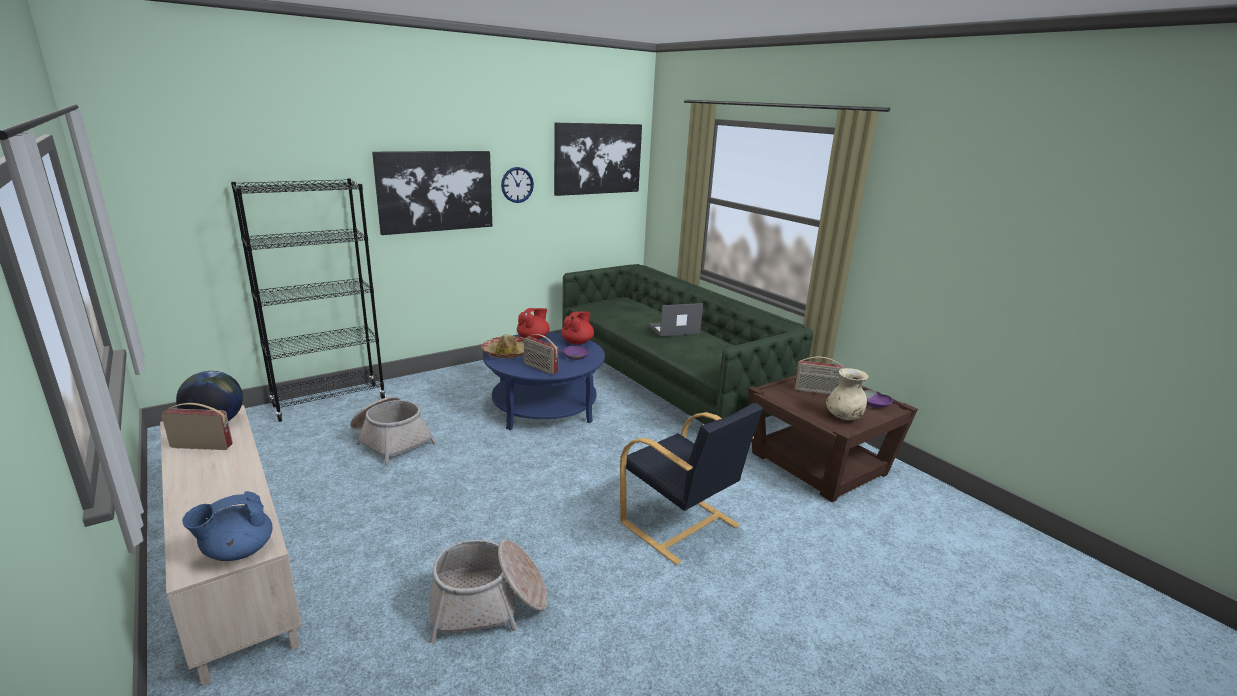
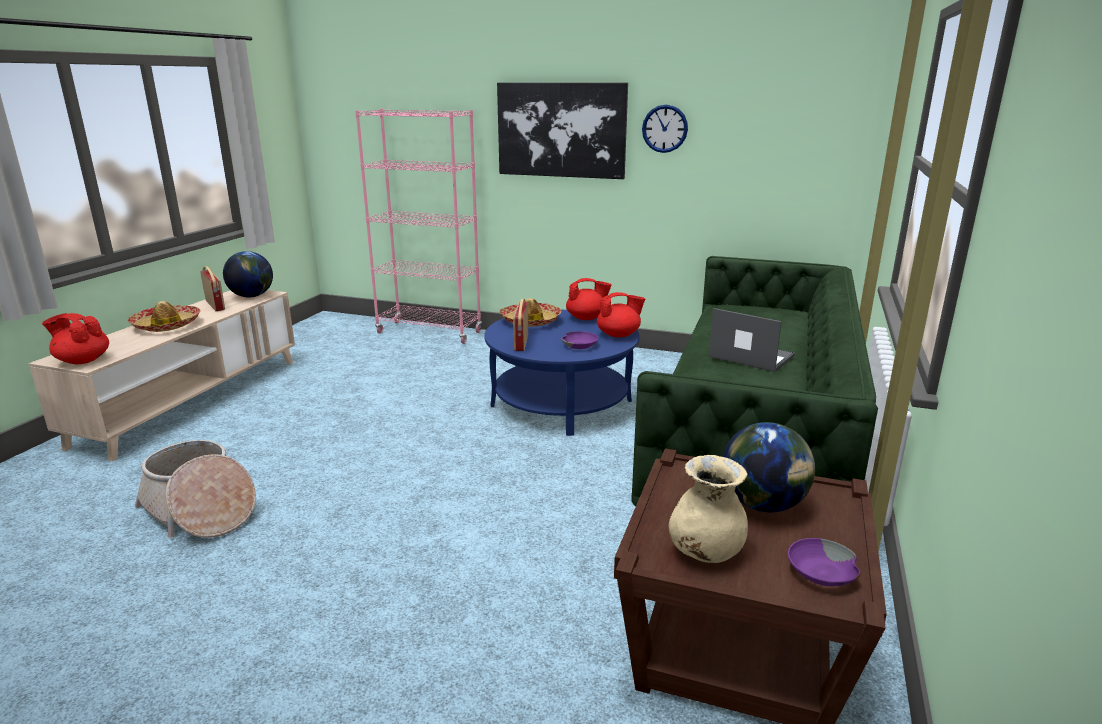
camera: 55 degrees right, 0 degrees up
(214, 484) = (166, 325): none -> hat
(237, 551) = (82, 360): blue teapot -> red teapot
(330, 402) = (429, 333): black bookcase -> pink bookcase
(391, 440) = (403, 374): basket -> none
(598, 158) = (799, 96): picture -> none
(681, 525) = (423, 568): black armchair -> none
(816, 391) = (763, 504): radio -> globe

